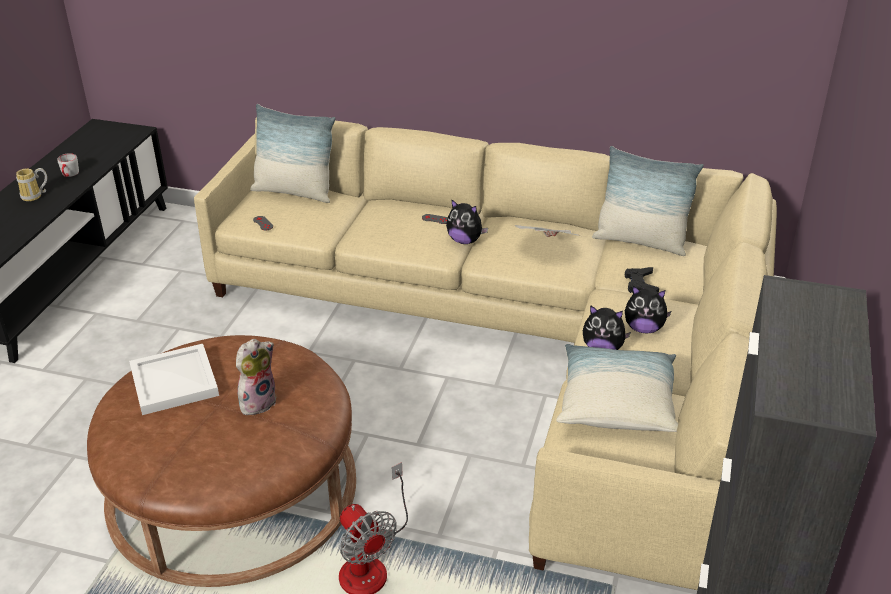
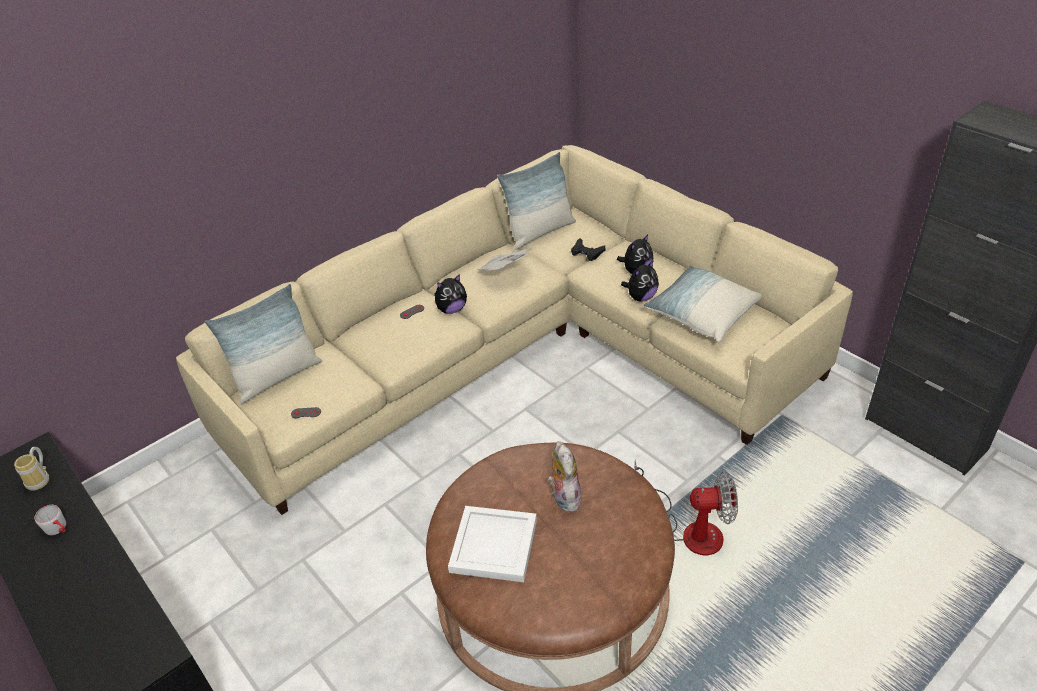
camera: 55 degrees left, 5 degrees up
(34, 196) = (69, 571): mug -> mug (41, 479)

